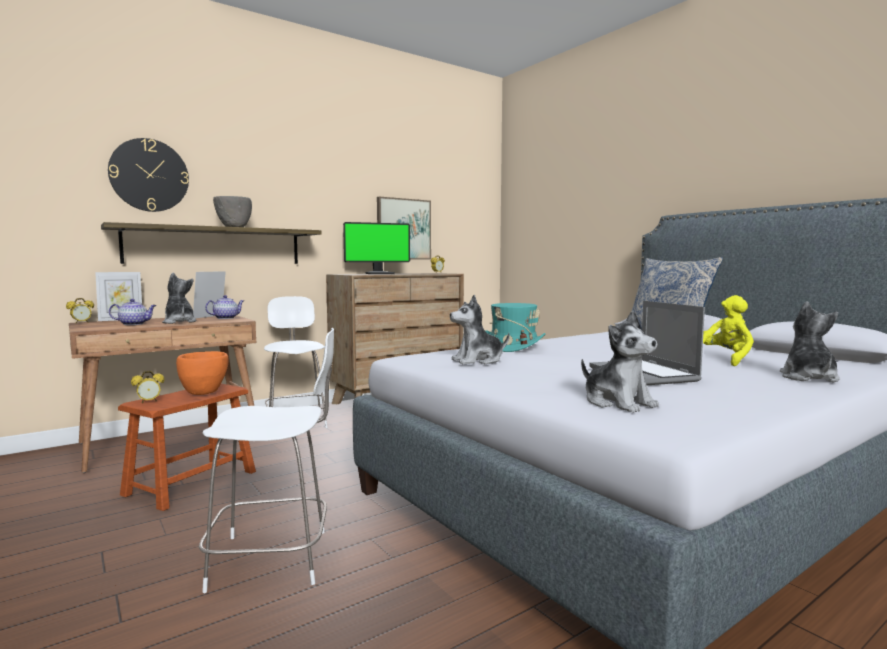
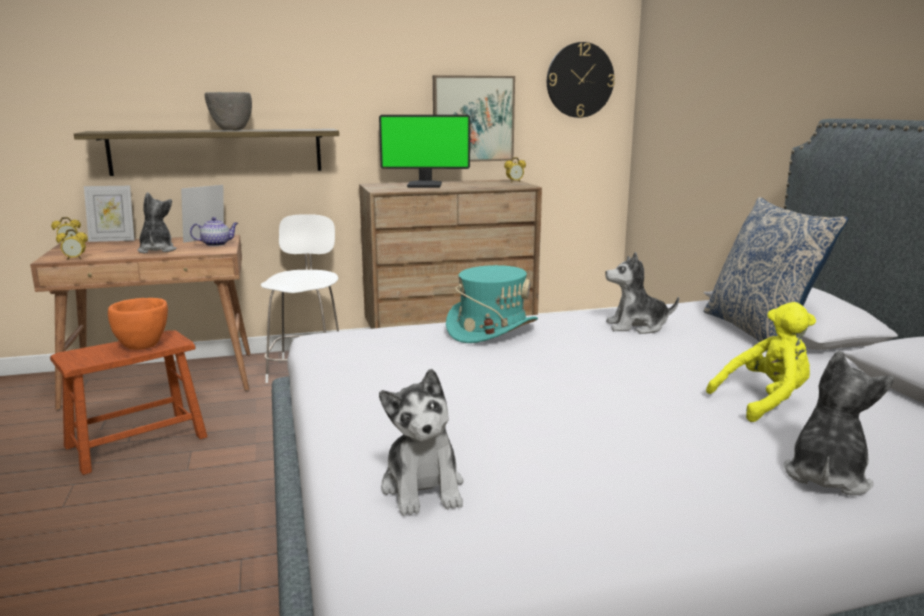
camera: 20 degrees right, 10 degrees up
(134, 324) = (109, 251): teapot -> none
(149, 175) = (134, 68): wall clock -> wall clock (580, 80)
(149, 401) = (79, 354): alarm clock -> alarm clock (75, 259)
(275, 559) = (128, 563): white chair -> none
(478, 360) = (392, 360): plush toy -> plush toy (636, 326)
(644, 375) = (566, 426): laptop -> none

